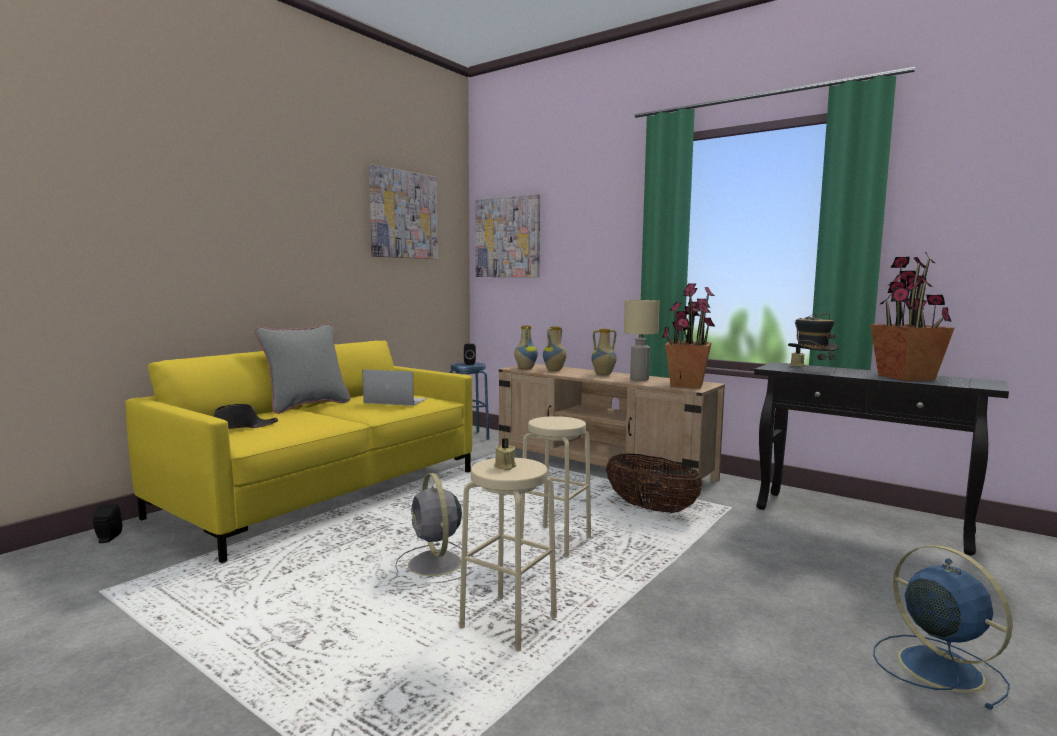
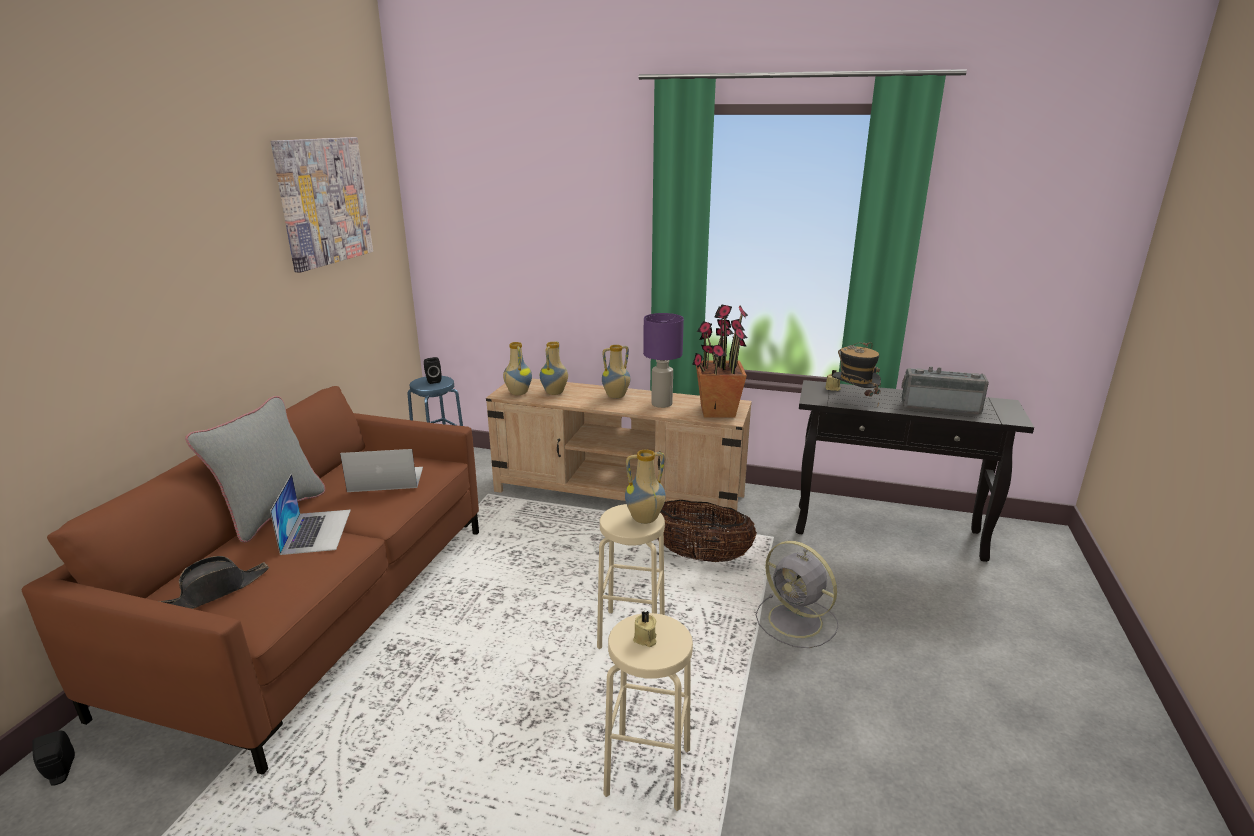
camera: 20 degrees left, 15 degrees up
(324, 493) = (318, 610): yellow sofa -> brown sofa
(326, 414) = (316, 531): none -> laptop
(436, 565) = (526, 704): grey fan -> grey fan (797, 621)
(508, 237) = (462, 213): picture -> none
(567, 423) = (644, 519): none -> vase
(640, 379) = (662, 404): beige table lamp -> purple table lamp
(905, 377) = (940, 406): potted plant -> radio
(936, 666) = (1009, 714): blue fan -> none

